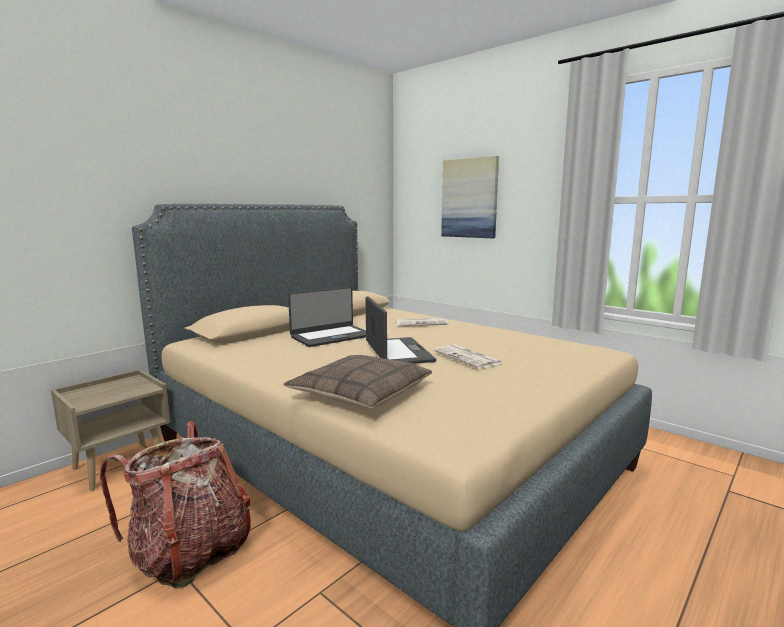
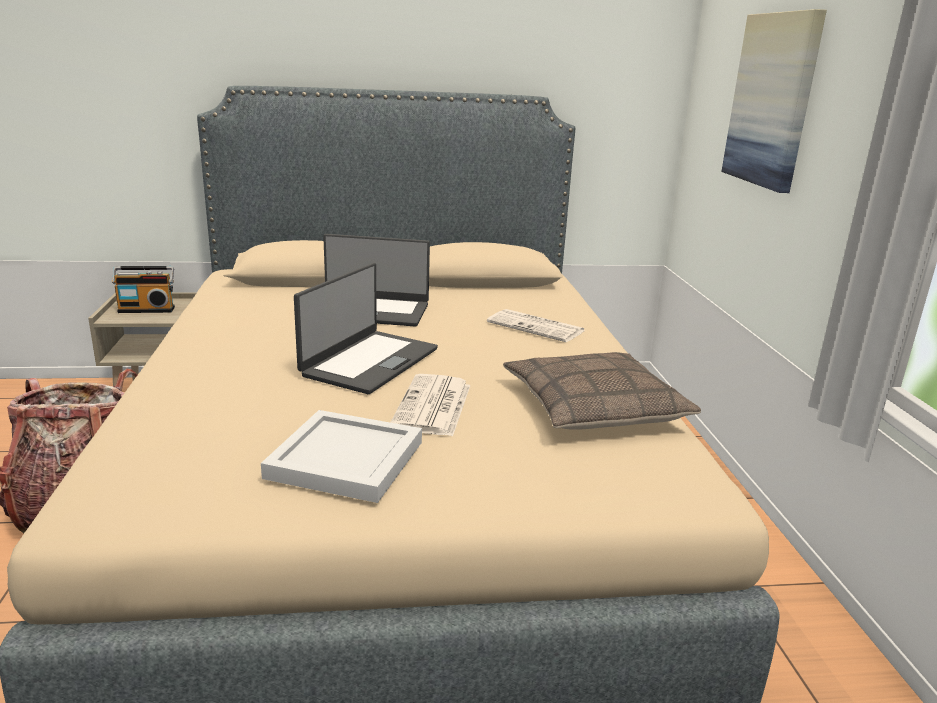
camera: 40 degrees right, 10 degrees up
(104, 392) = (147, 309): none -> radio
(360, 393) = (187, 401): pillow -> pillow (593, 407)
(497, 382) = (348, 459): none -> white tray

